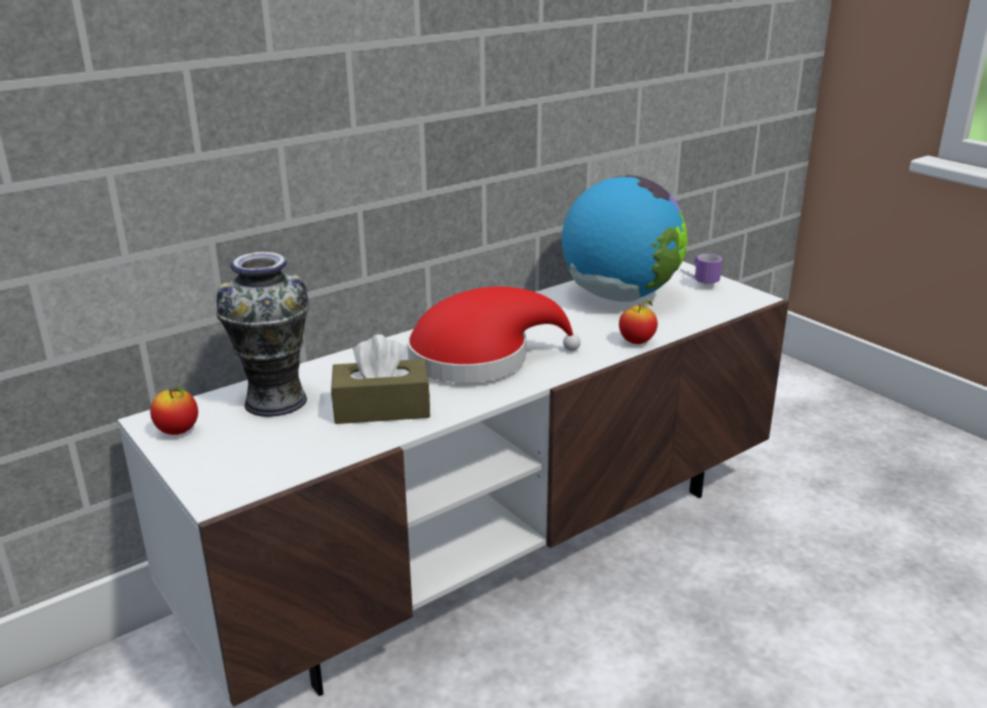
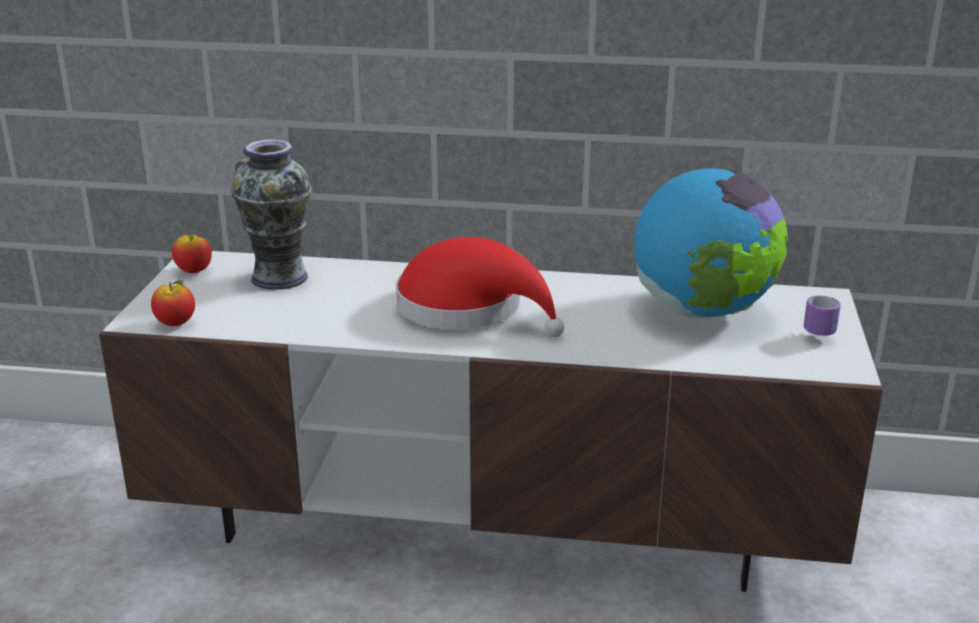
camera: 45 degrees right, 0 degrees up
(382, 408) = (328, 313): brown tissue box -> none
(637, 342) = (625, 355): apple -> apple (176, 324)

